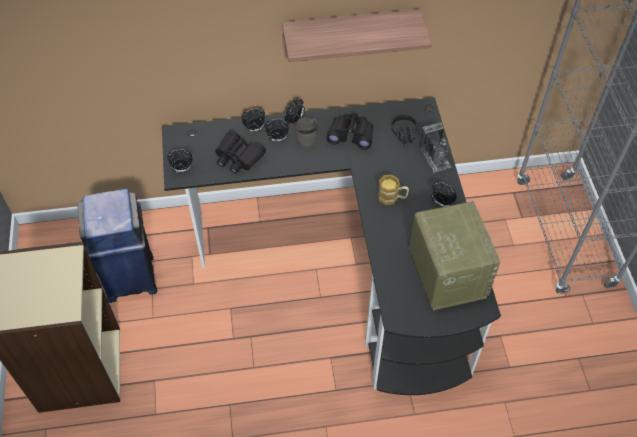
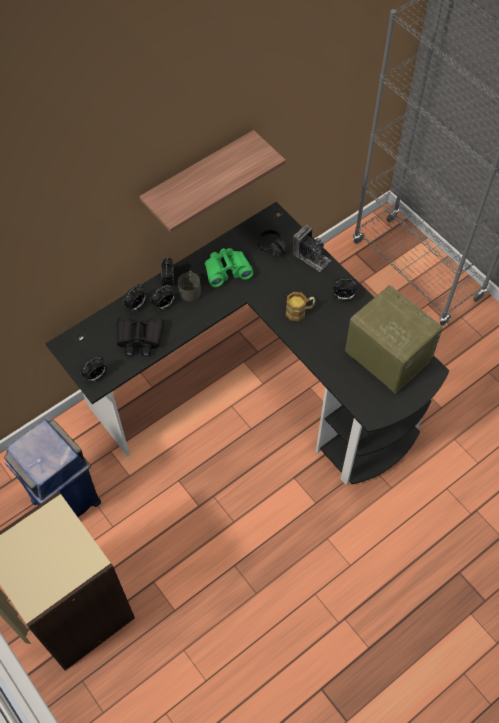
camera: 30 degrees left, 5 degrees up
(351, 135) = (227, 270): black binoculars -> green binoculars

